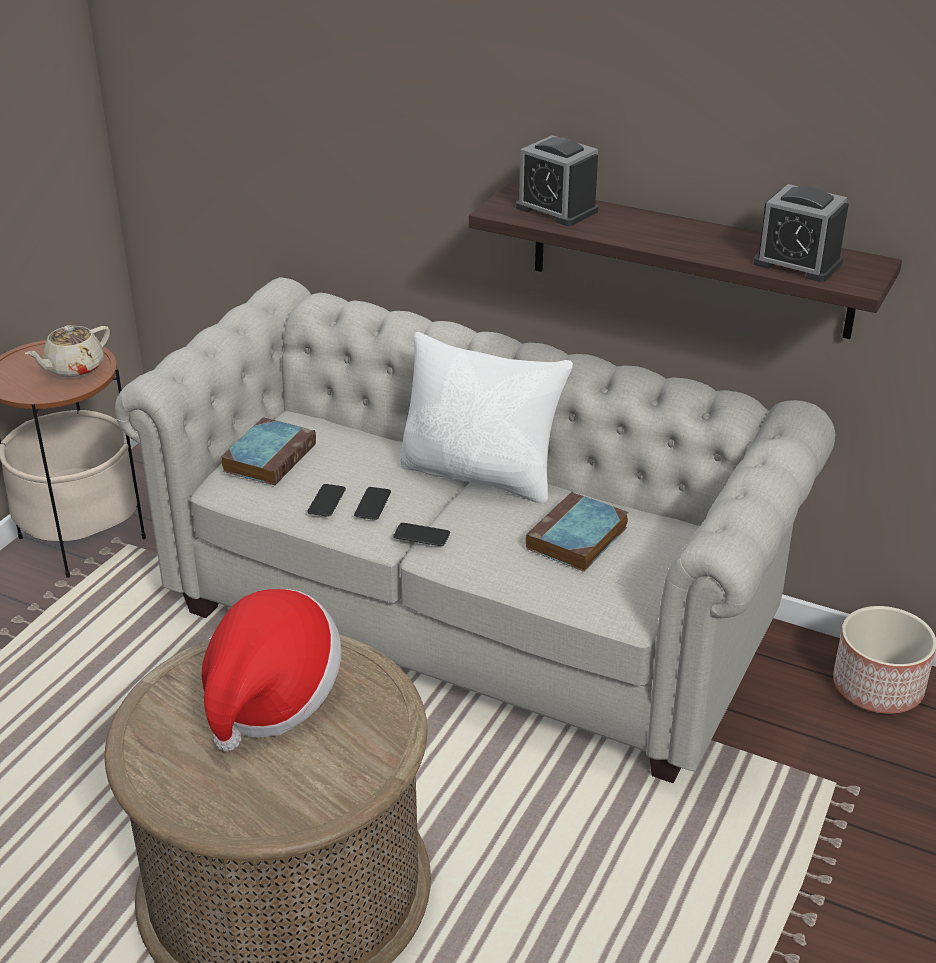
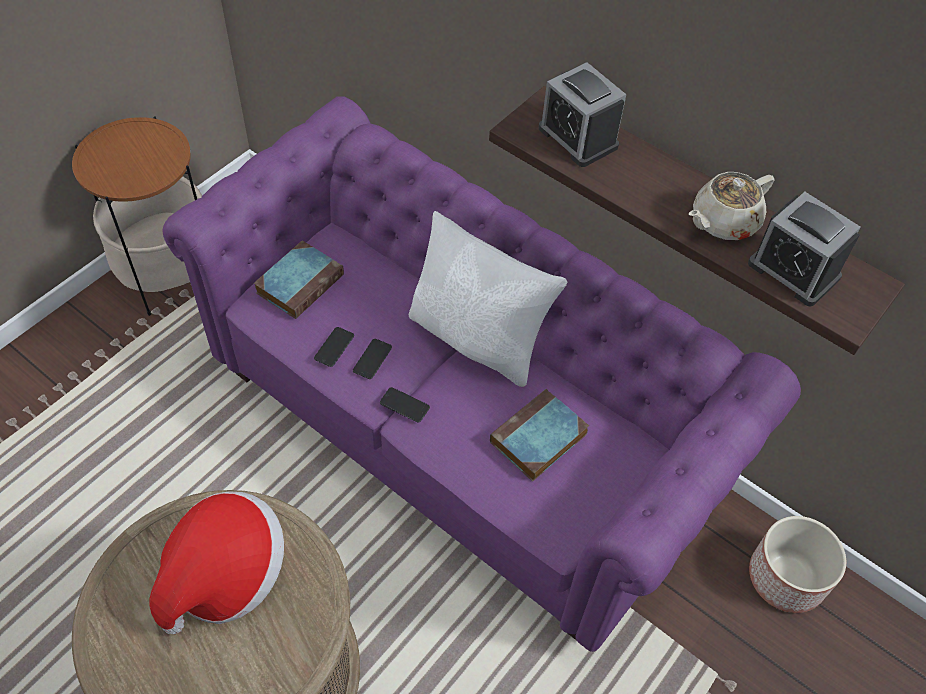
camera: 10 degrees right, 20 degrees up
(73, 368) = (151, 159): beige teapot -> beige teapot (723, 222)
(468, 622) = (458, 431): white sofa -> purple sofa

